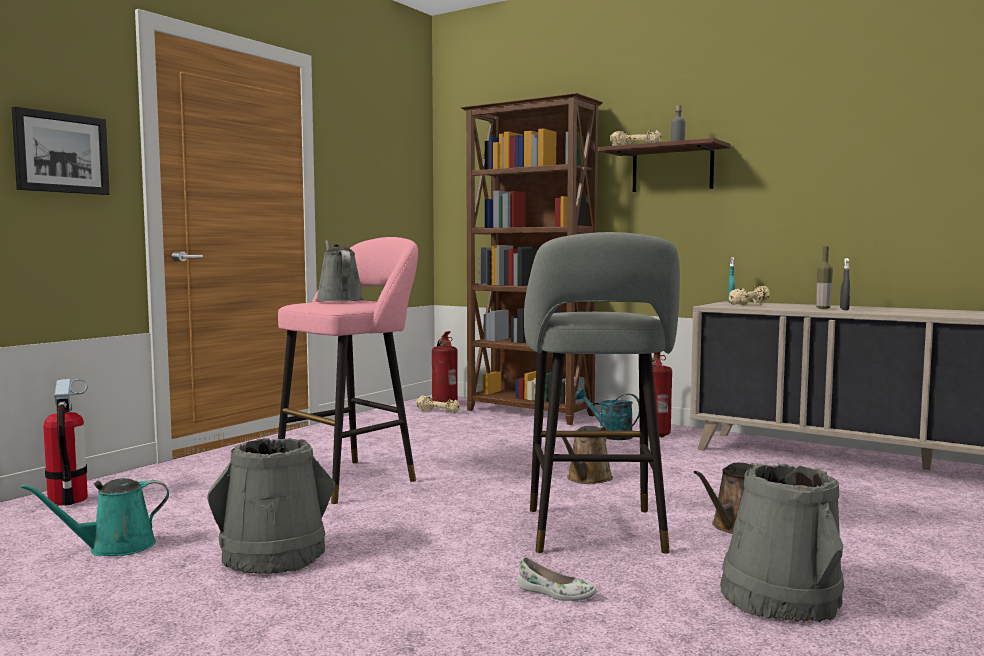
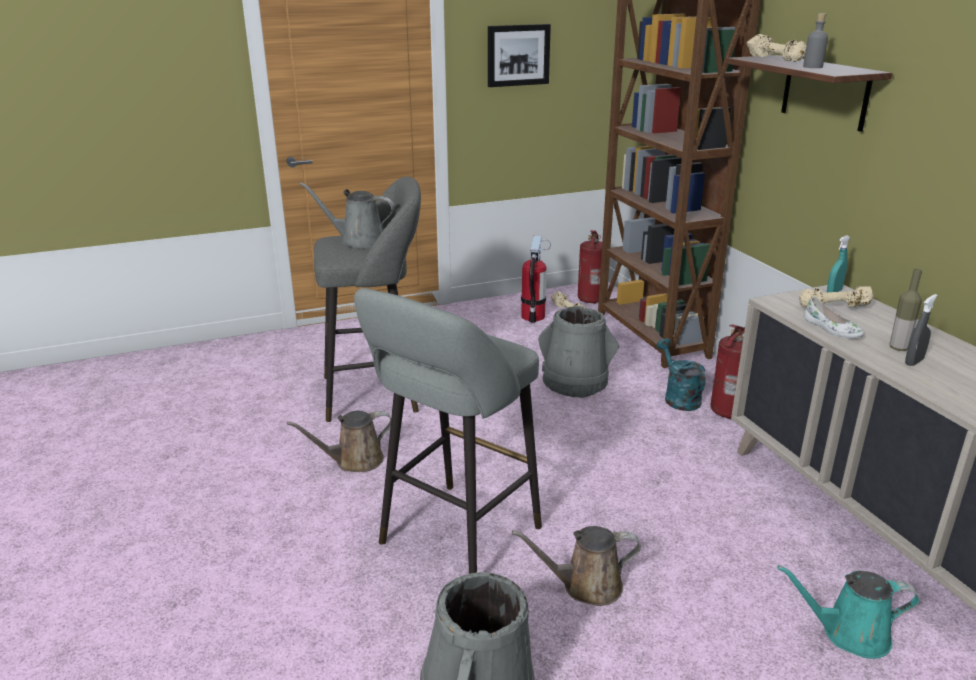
camera: 35 degrees right, 20 degrees up
(61, 153) = (175, 83): picture -> picture (518, 55)
(68, 499) = (191, 357): fire extinguisher -> fire extinguisher (533, 316)
(115, 547) = (157, 422): turquoise watering can -> turquoise watering can (849, 634)
(274, 555) = (223, 468): grey bucket -> grey bucket (575, 381)
(338, 300) = (358, 241): grey watering can -> grey watering can turned 90 degrees counterclockwise
(352, 479) = (377, 393): pink stool -> grey stool
(555, 593) = (327, 596): white shoe -> white shoe (831, 329)
(587, 479) = (556, 460): brown watering can -> brown watering can (354, 461)

